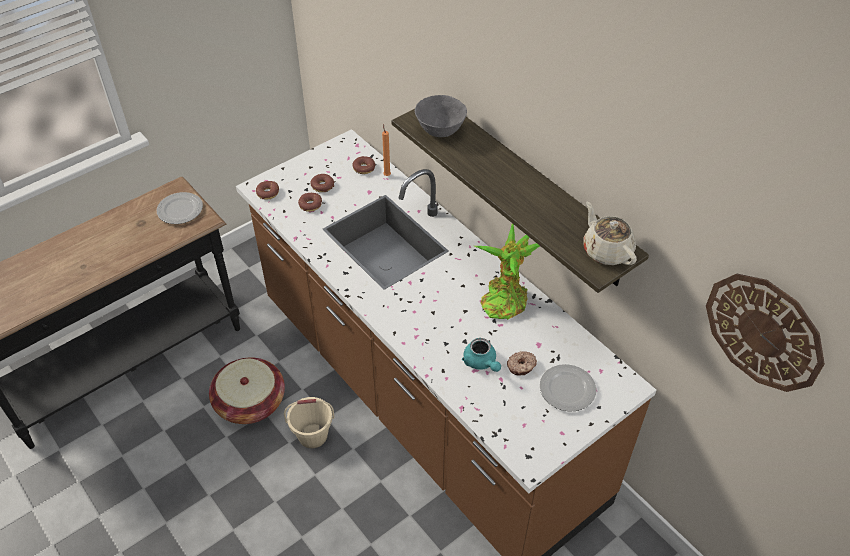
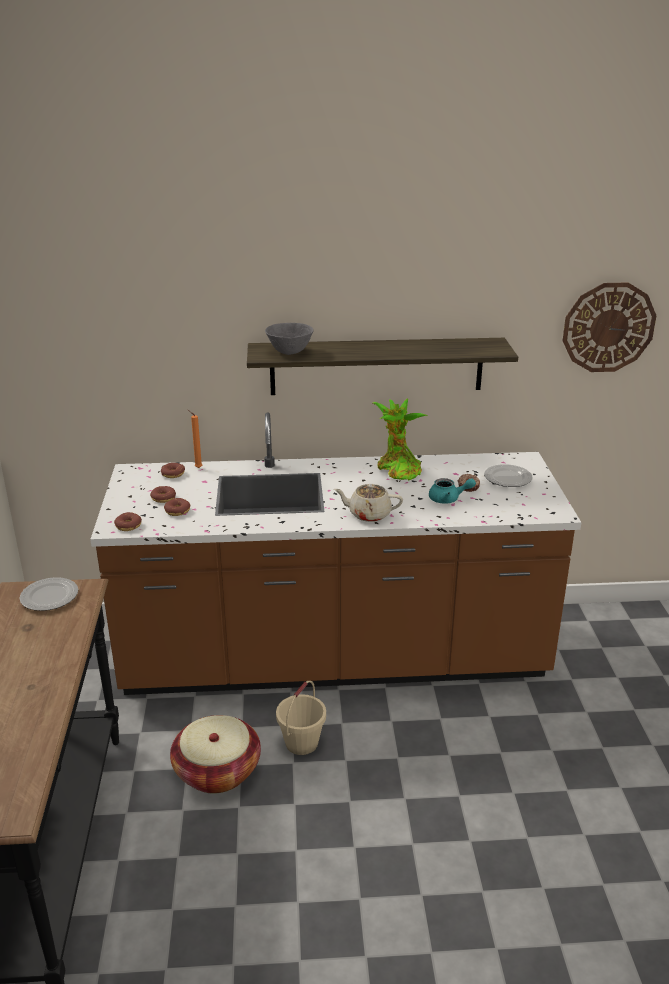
camera: 55 degrees left, 20 degrees down
(606, 250) = (486, 345): beige teapot -> beige teapot (368, 514)

